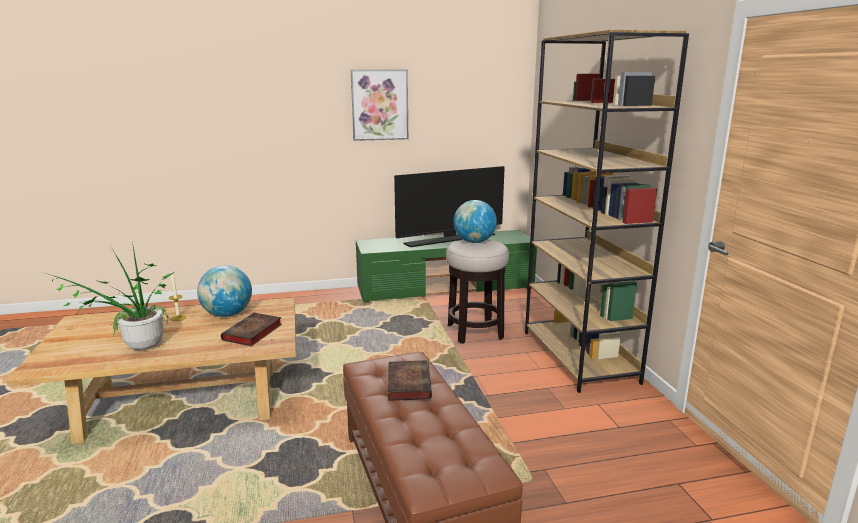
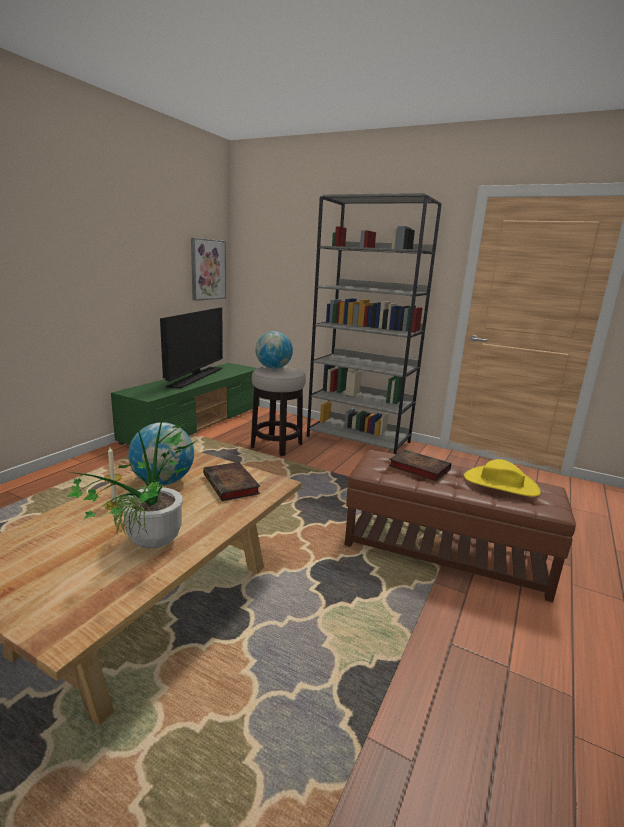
camera: 50 degrees left, 0 degrees up
(379, 105) = (123, 245): picture -> picture (207, 269)
(444, 436) = (500, 484): none -> yellow hat
(579, 357) = (359, 439): brown bookcase -> grey bookcase

